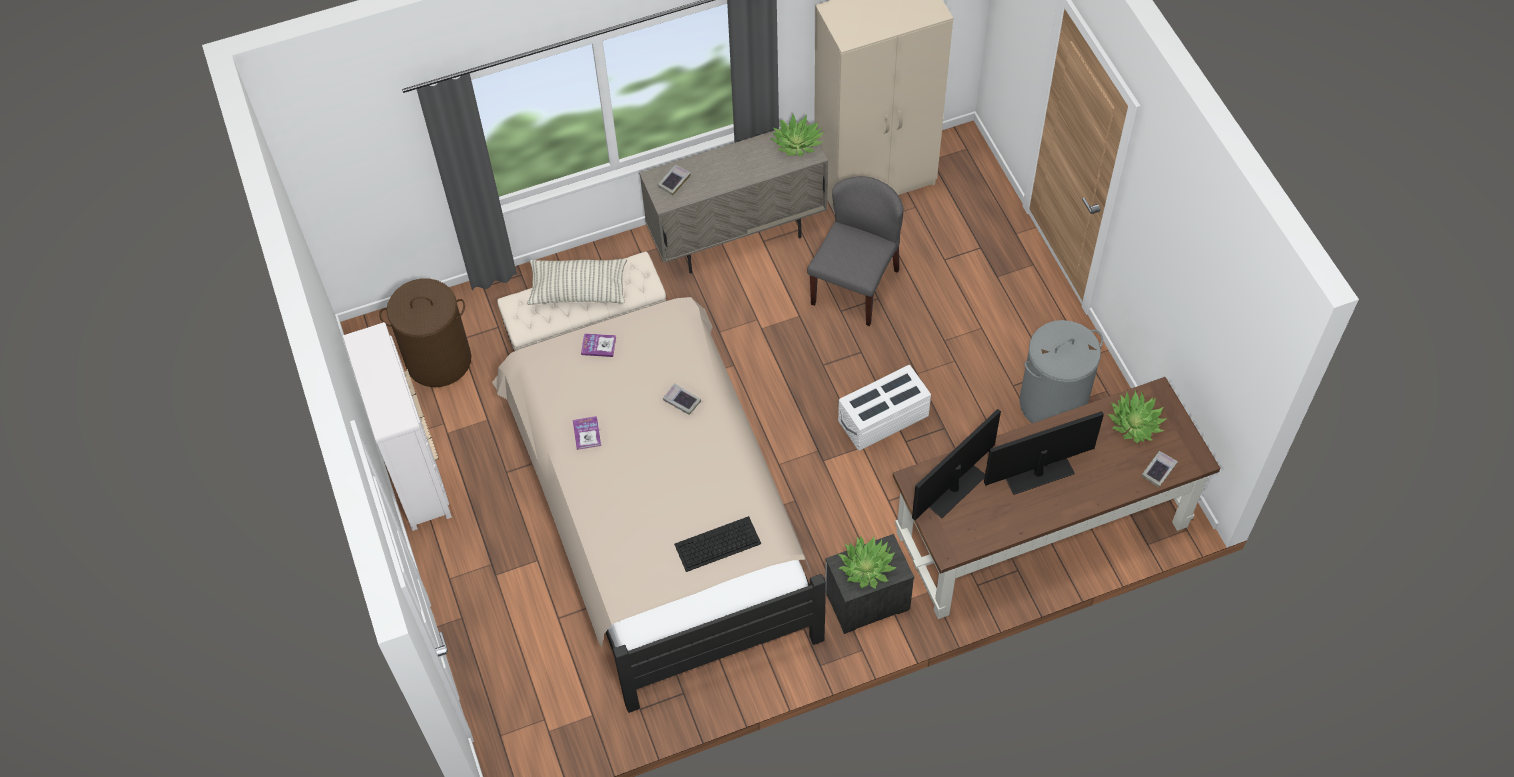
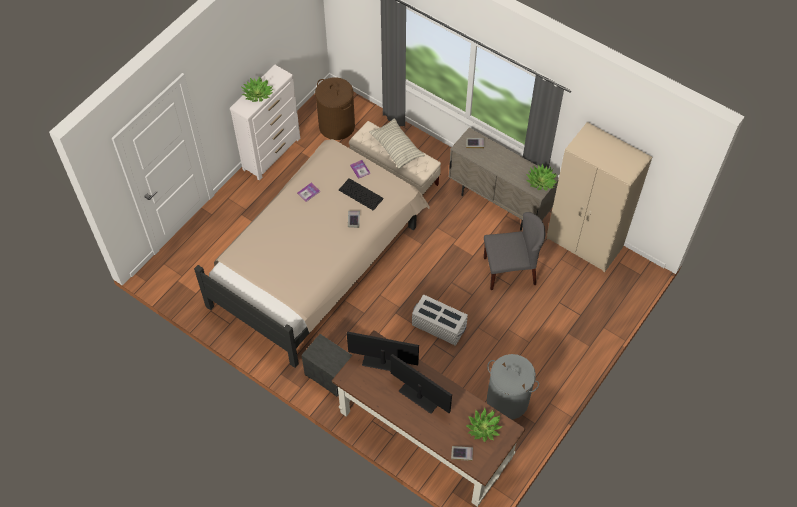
camera: 55 degrees right, 0 degrees up
(717, 544) = (284, 278): keyboard -> keyboard (360, 194)
(866, 567) = (326, 354): potted plant -> potted plant (258, 94)

